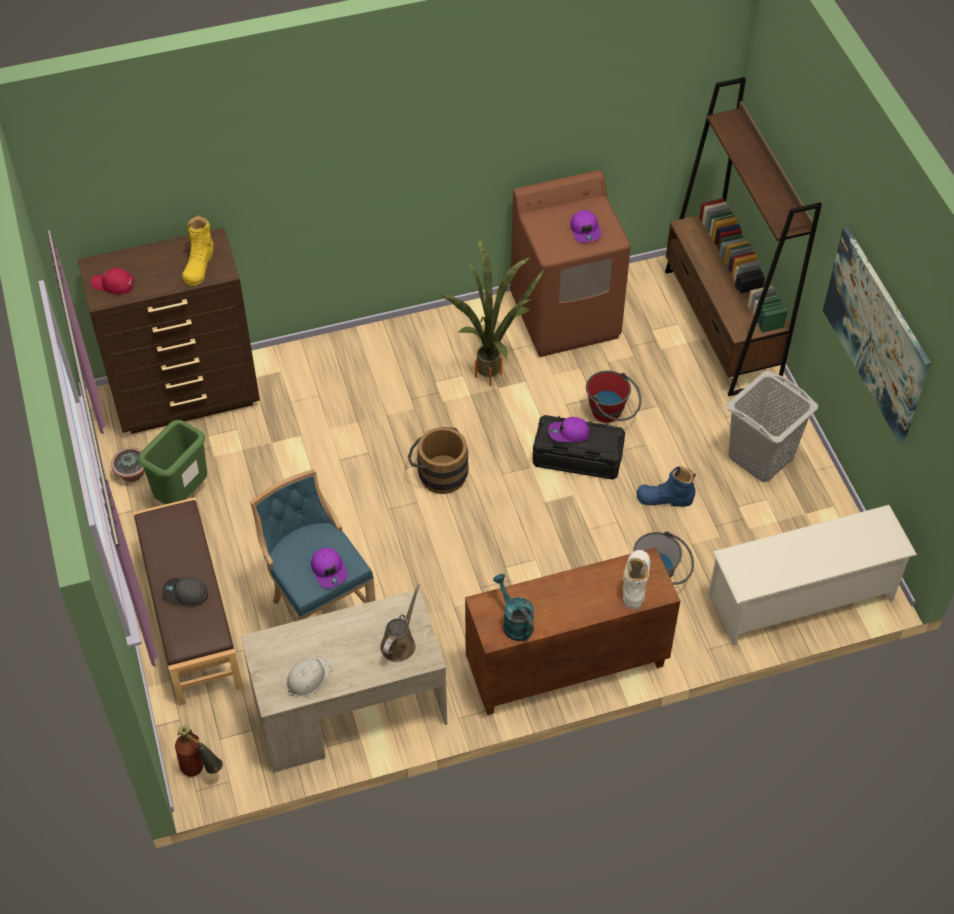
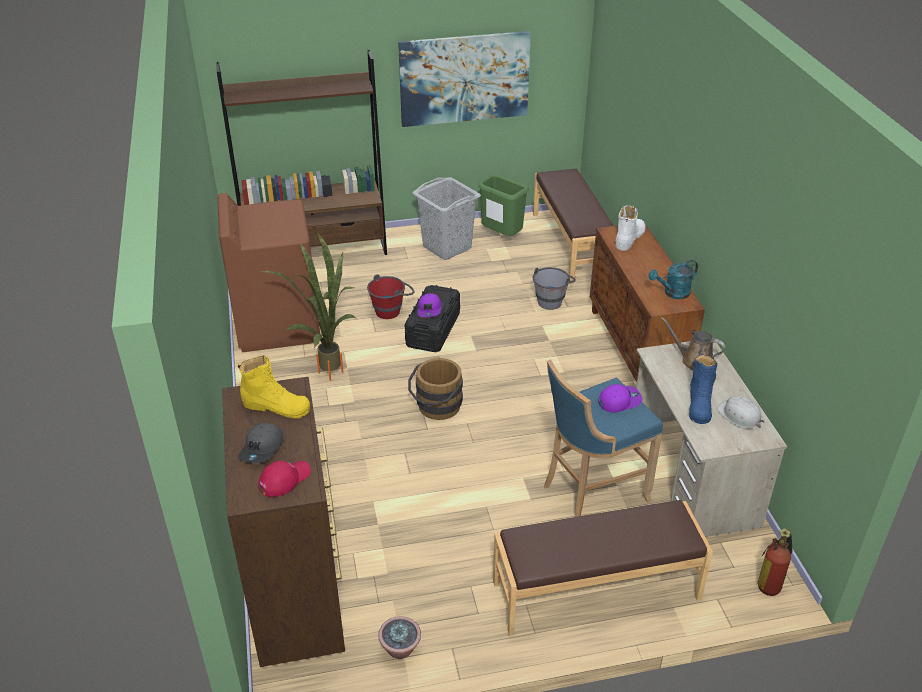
camera: 85 degrees left, 15 degrees down
(113, 284) = (284, 479): red cap -> red cap turned 150 degrees counterclockwise
(182, 494) = (435, 600): green trash can -> green trash can (501, 237)
(185, 594) = (624, 534): grey cap -> grey cap (262, 449)
(585, 230) = (276, 216): purple cap -> none
(635, 582) = (629, 238): white boot -> white boot turned 105 degrees clockwise
(665, 498) = (479, 291): blue boot -> blue boot (699, 404)
(801, 599) = (572, 244): white shoe rack -> brown bench

